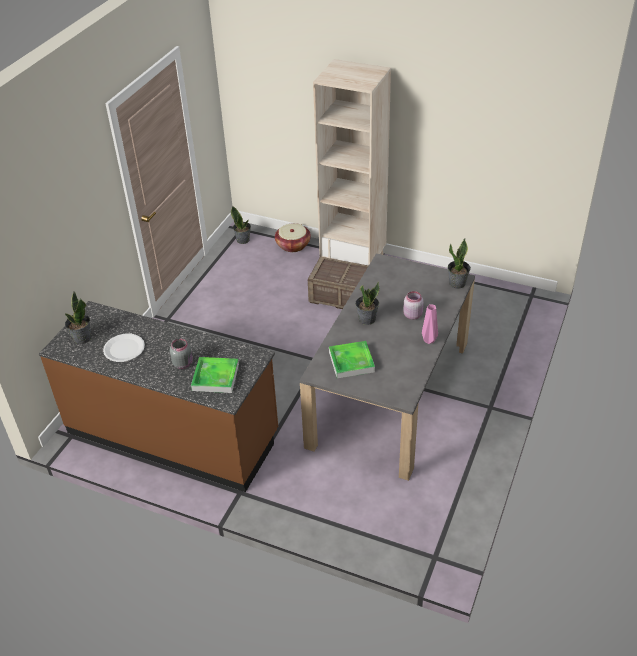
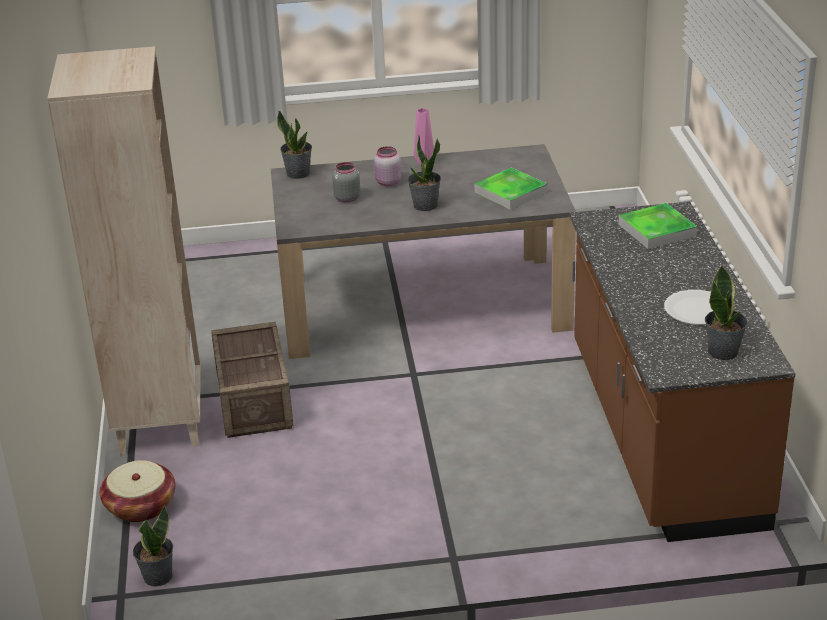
camera: 120 degrees left, 10 degrees down
(183, 363) = (664, 258): grey jar -> grey jar (346, 198)

